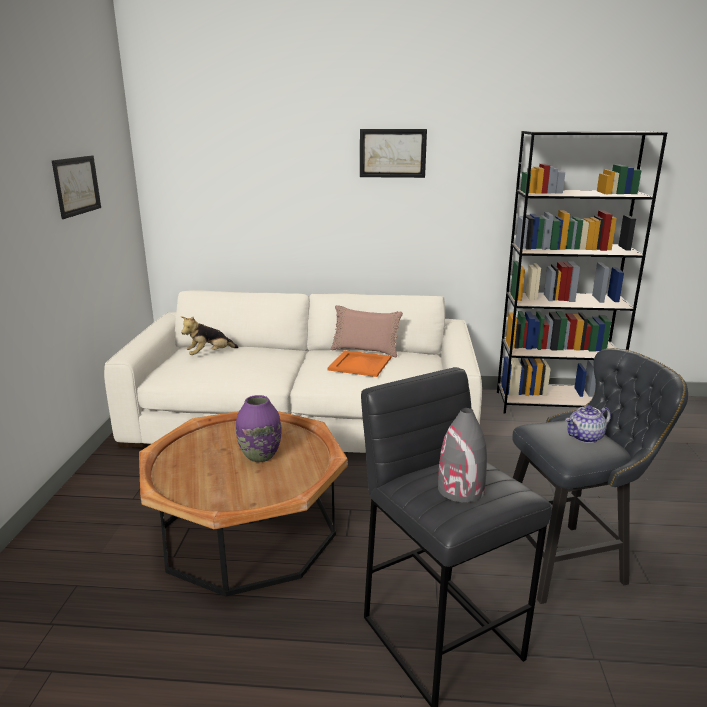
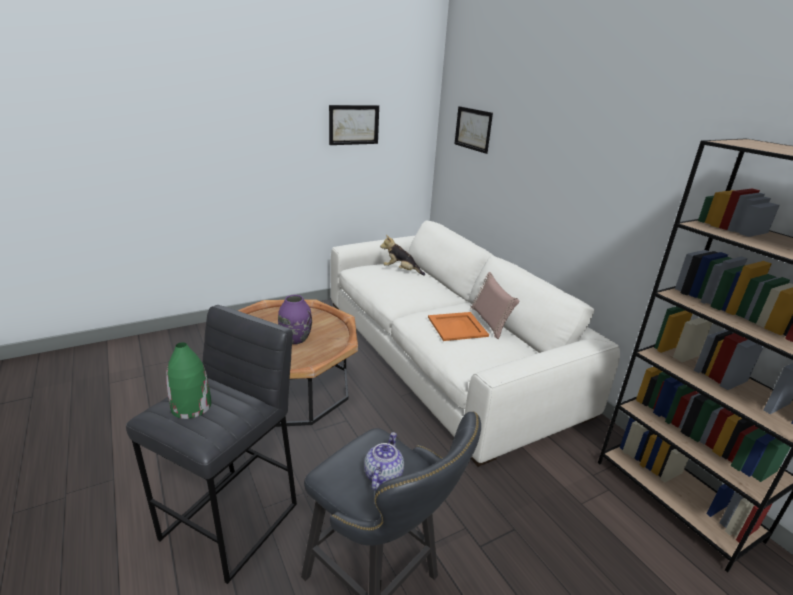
camera: 55 degrees right, 5 degrees up
(392, 153) = (600, 140): picture -> picture (473, 129)
(461, 490) = (191, 407): grey vase -> green vase
(585, 437) = (382, 475): teapot -> teapot turned 75 degrees clockwise

